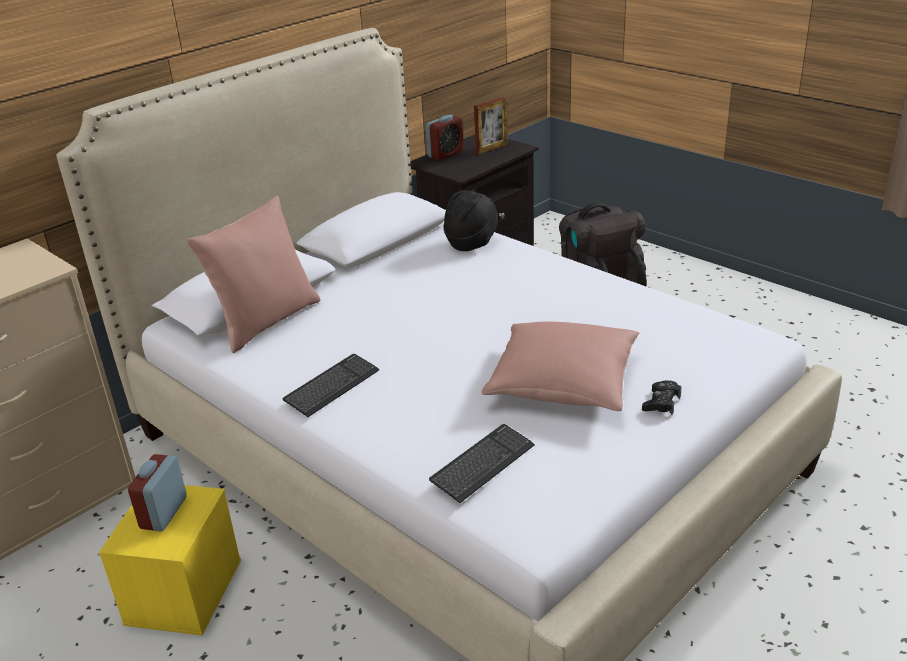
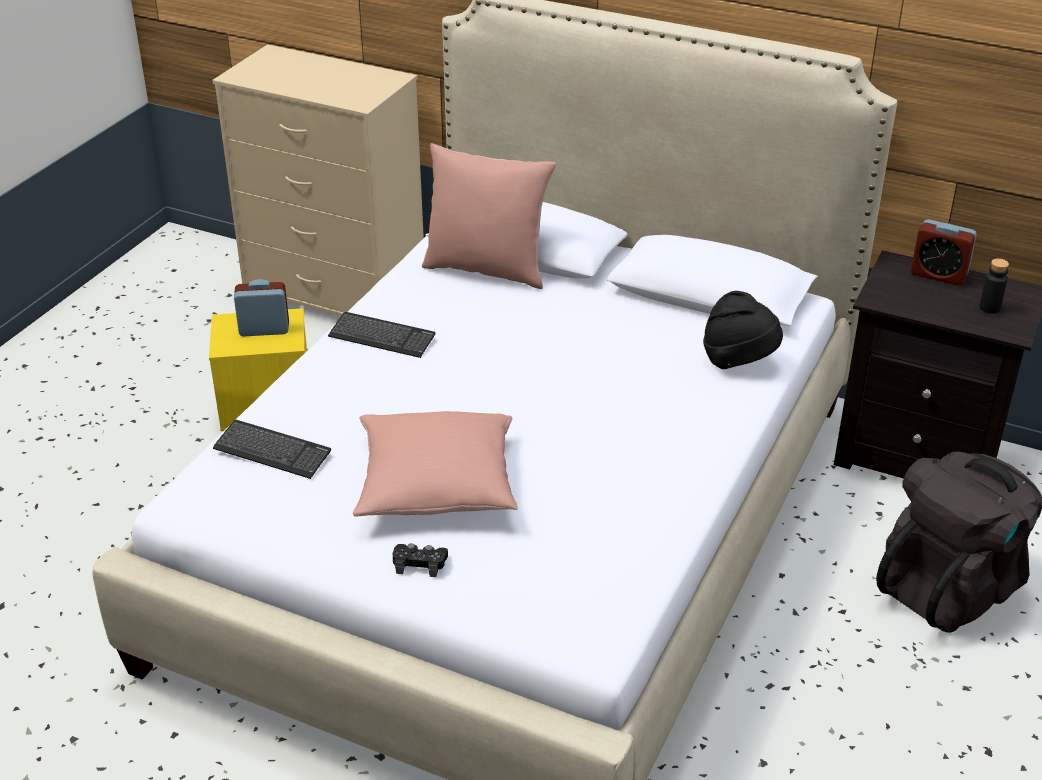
camera: 70 degrees right, 5 degrees up
(491, 148) = (989, 308): picture frame -> black bottle

